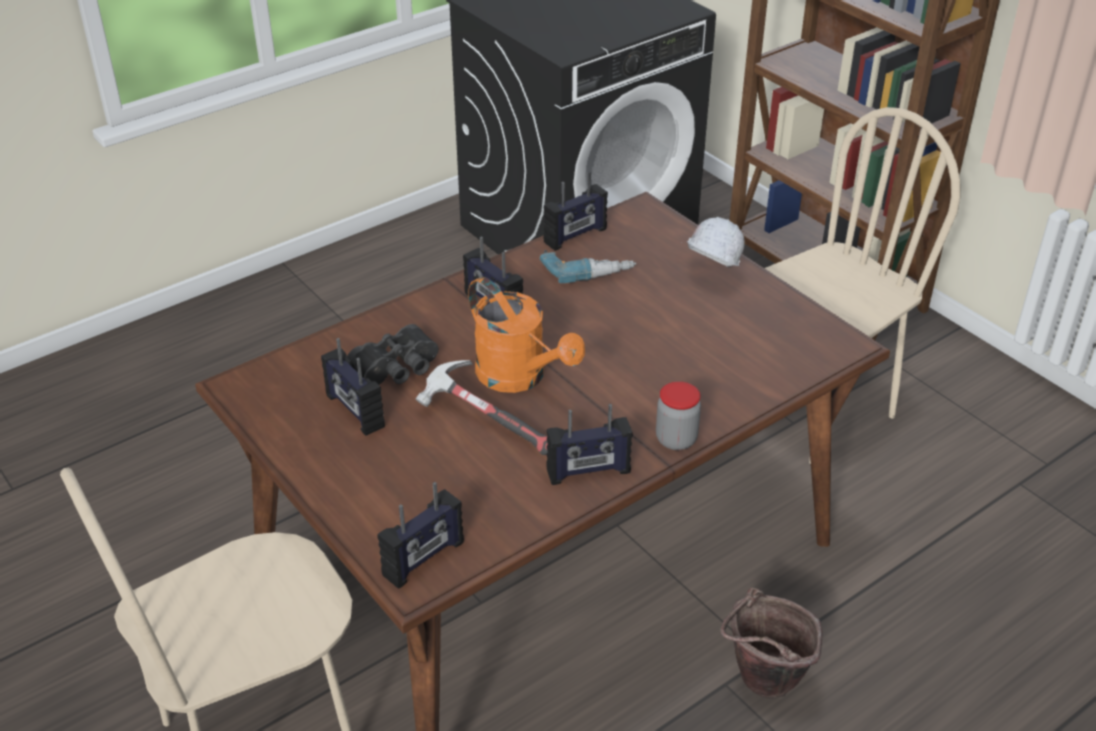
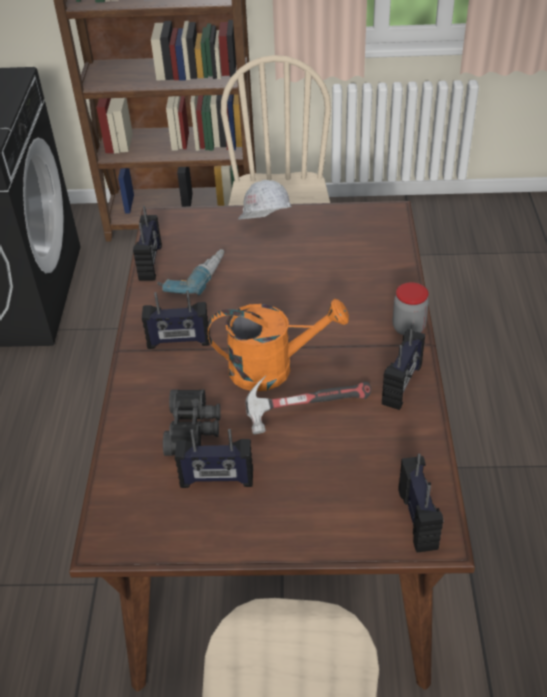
camera: 50 degrees left, 5 degrees up
(761, 686) = (466, 451): brown bucket -> none

